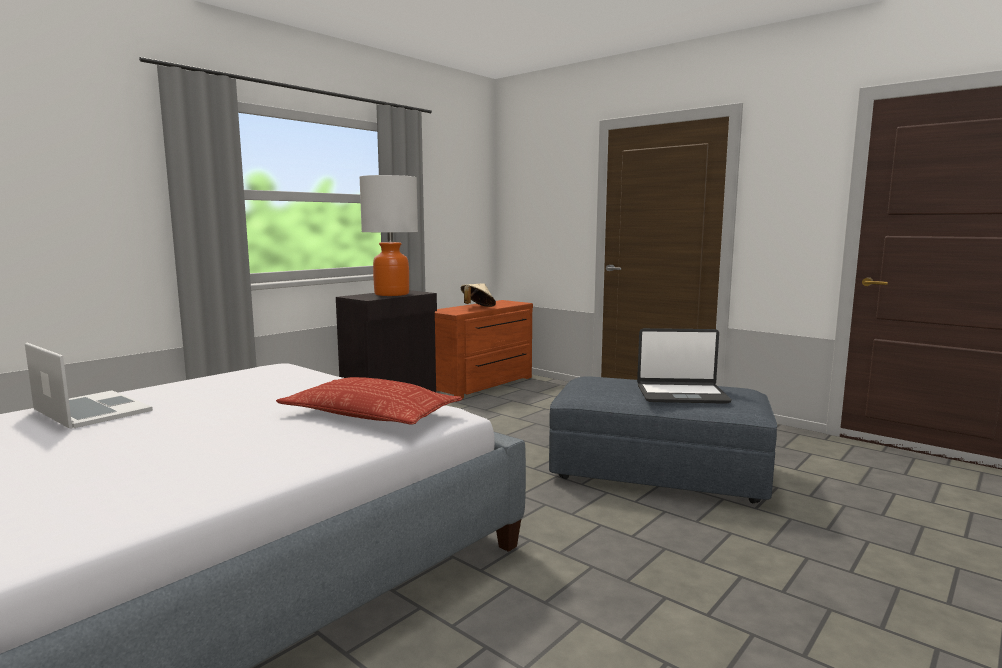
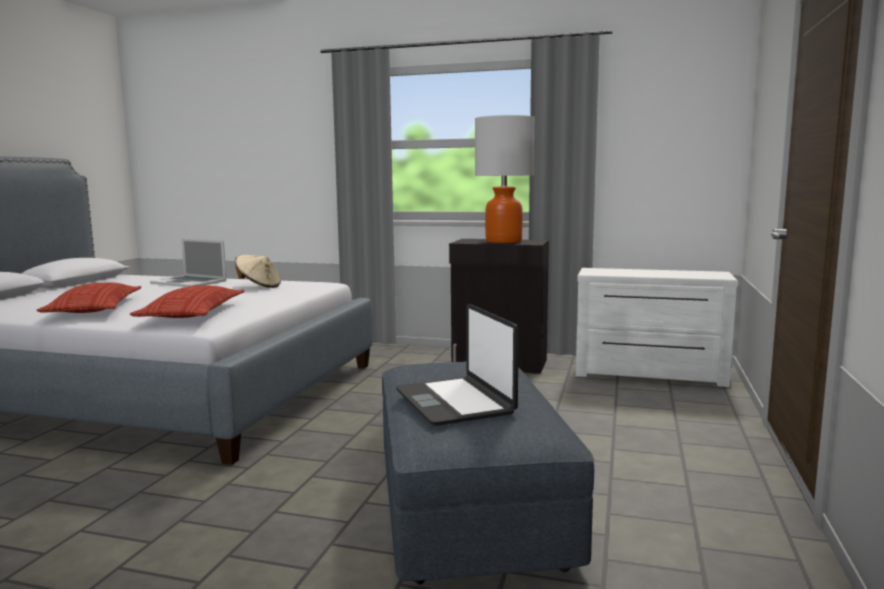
camera: 65 degrees right, 0 degrees up
(91, 410) = (189, 282): laptop -> laptop turned 105 degrees clockwise
(211, 460) = (95, 308): none -> pillow
(477, 308) = (639, 273): beige hat -> beige hat (259, 286)
(484, 384) = (649, 374): brown dresser -> white dresser

